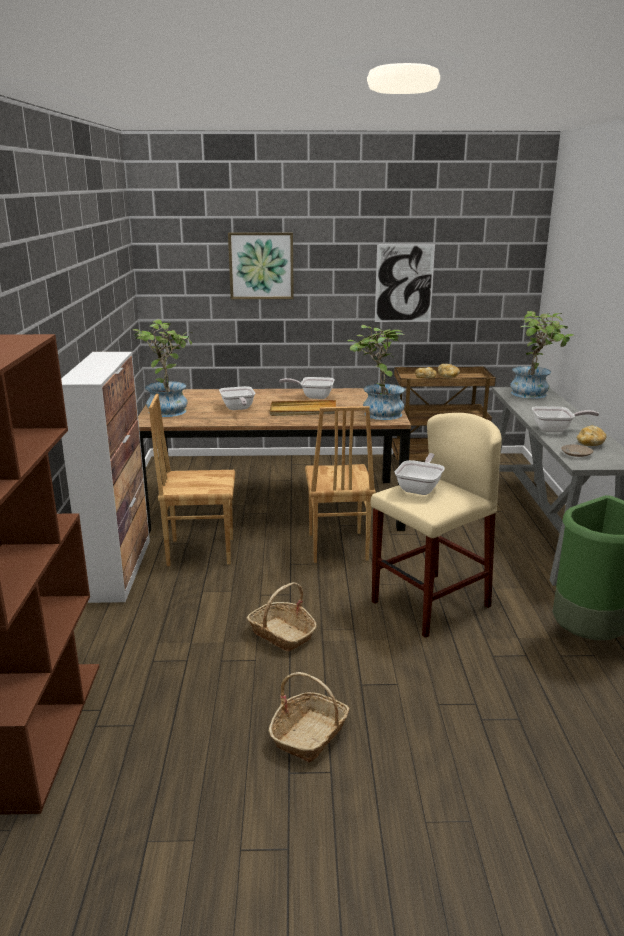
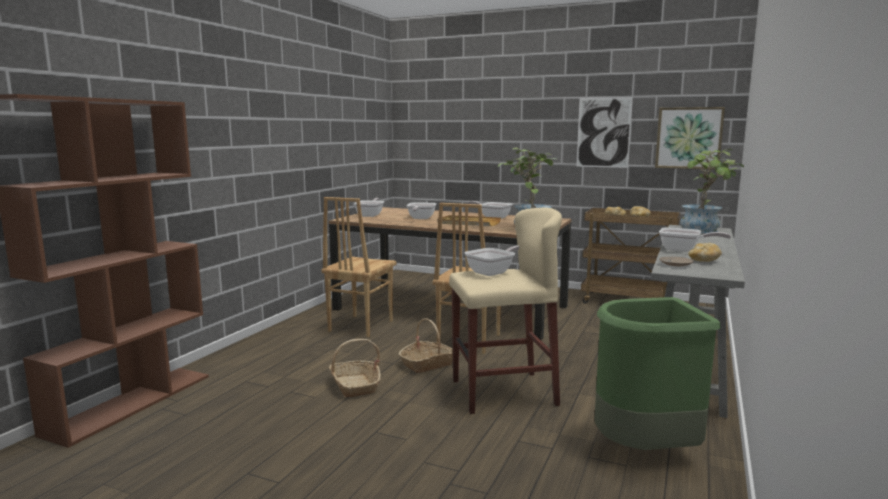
camera: 25 degrees right, 10 degrees down
(119, 569) = (292, 326): cabinet -> none
(168, 409) = (370, 215): potted plant -> frying pan
(200, 551) = (359, 326): brown chair -> brown chair turned 90 degrees counterclockwise
(261, 266) = (483, 117): picture -> picture (689, 138)
(310, 735) = (294, 453): basket -> basket (428, 364)

